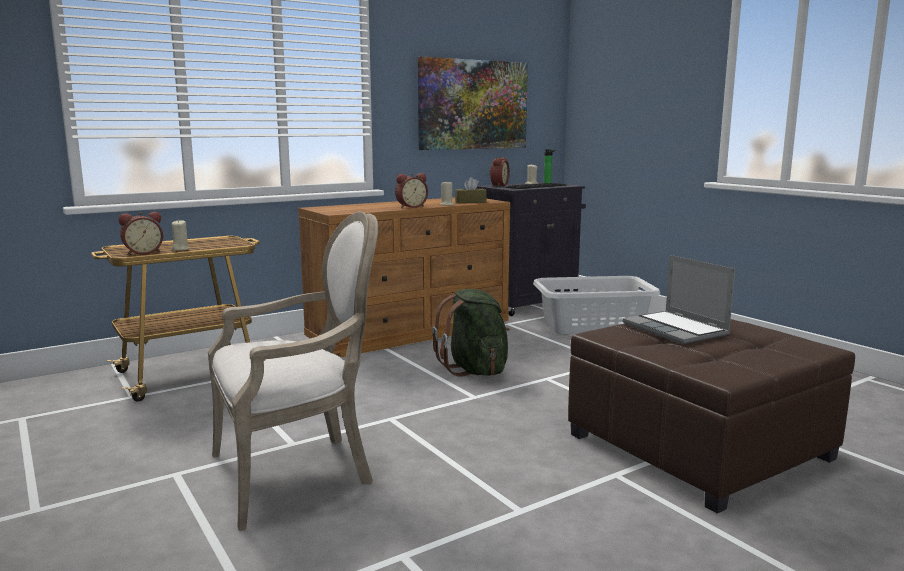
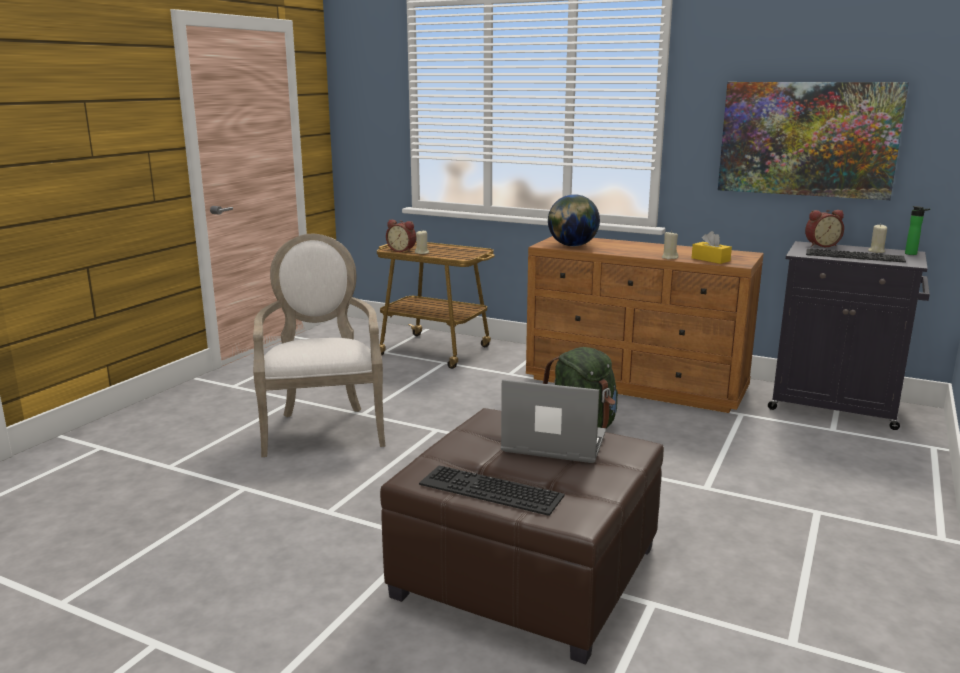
camera: 60 degrees right, 5 degrees up
(299, 473) = (323, 428): armchair -> armchair turned 135 degrees counterclockwise
(355, 210) = (572, 246): none -> globe
(411, 207) = (628, 252): alarm clock -> none
(470, 202) = (710, 259): brown tissue box -> yellow tissue box
(592, 325) = (823, 455): grey laundry basket -> none
(676, 330) = (552, 444): laptop -> laptop turned 75 degrees clockwise
(761, 360) = (488, 491): none -> keyboard

